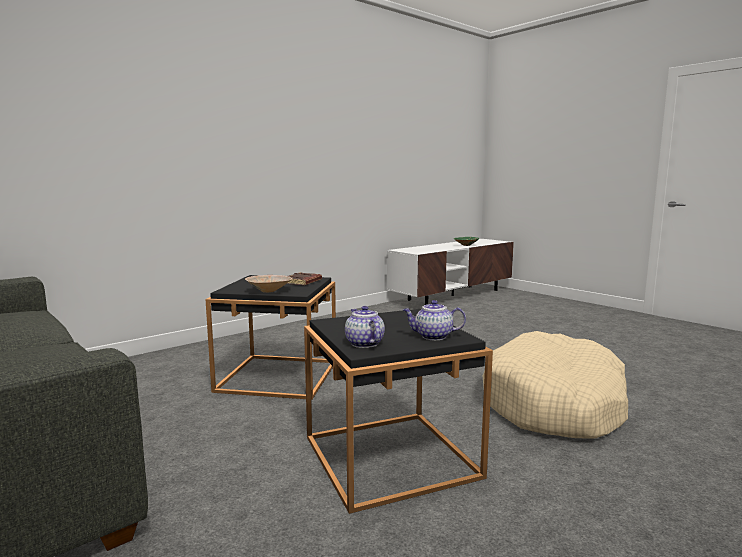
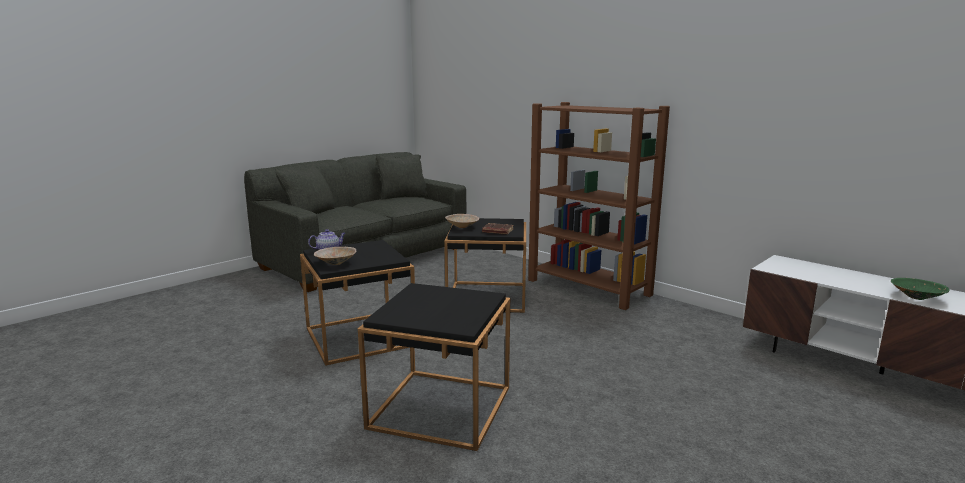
camera: 85 degrees right, 5 degrees up
(281, 334) = (588, 287): none -> brown bookcase
(432, 336) = (335, 263): teapot -> beige bowl
(554, 404) = (441, 407): beige dog bed -> black side table

